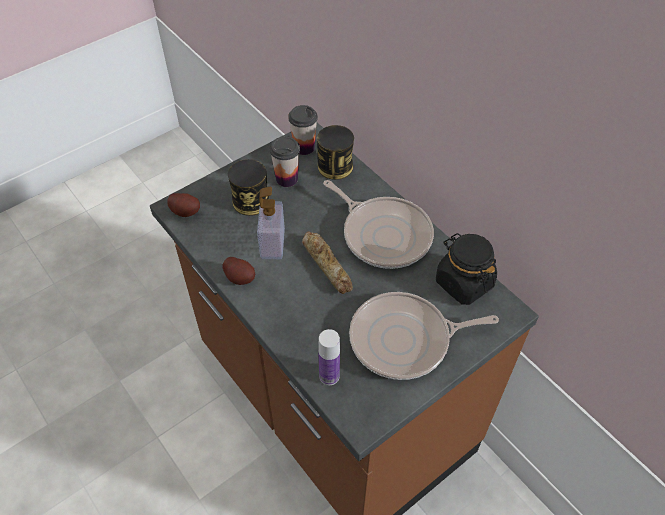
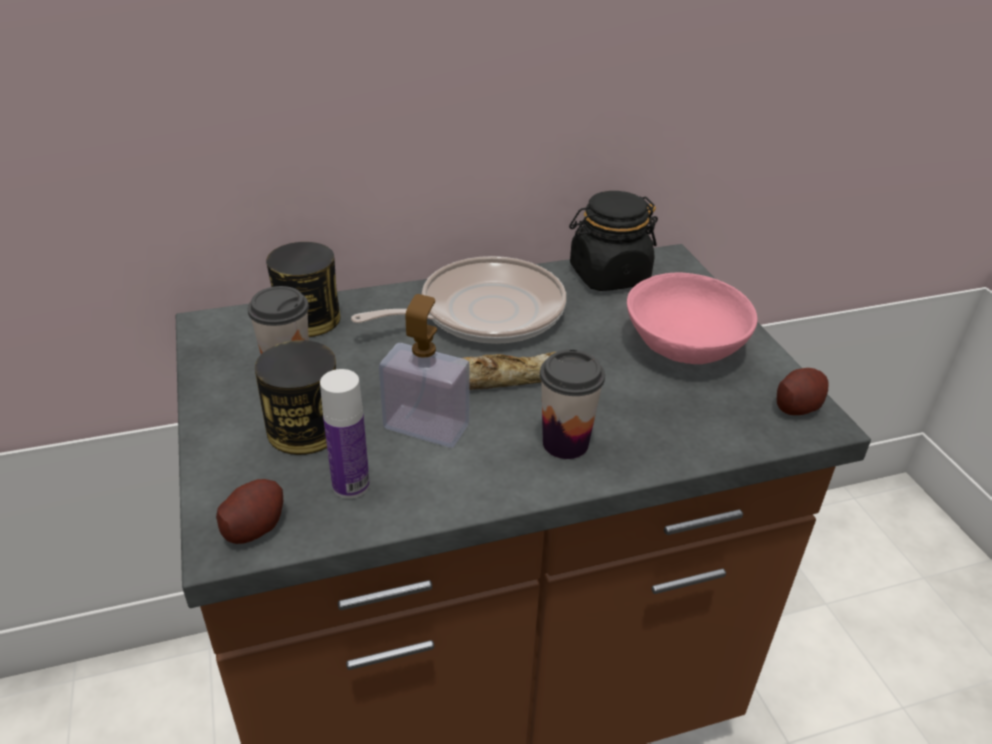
camera: 70 degrees left, 15 degrees down
(240, 277) = (480, 485): potato -> potato (797, 405)
(304, 147) = (233, 338): cup -> cup (565, 443)
(329, 376) = (729, 432): bottle -> bottle (351, 485)
(405, 340) = (685, 346): frying pan -> pink bowl

